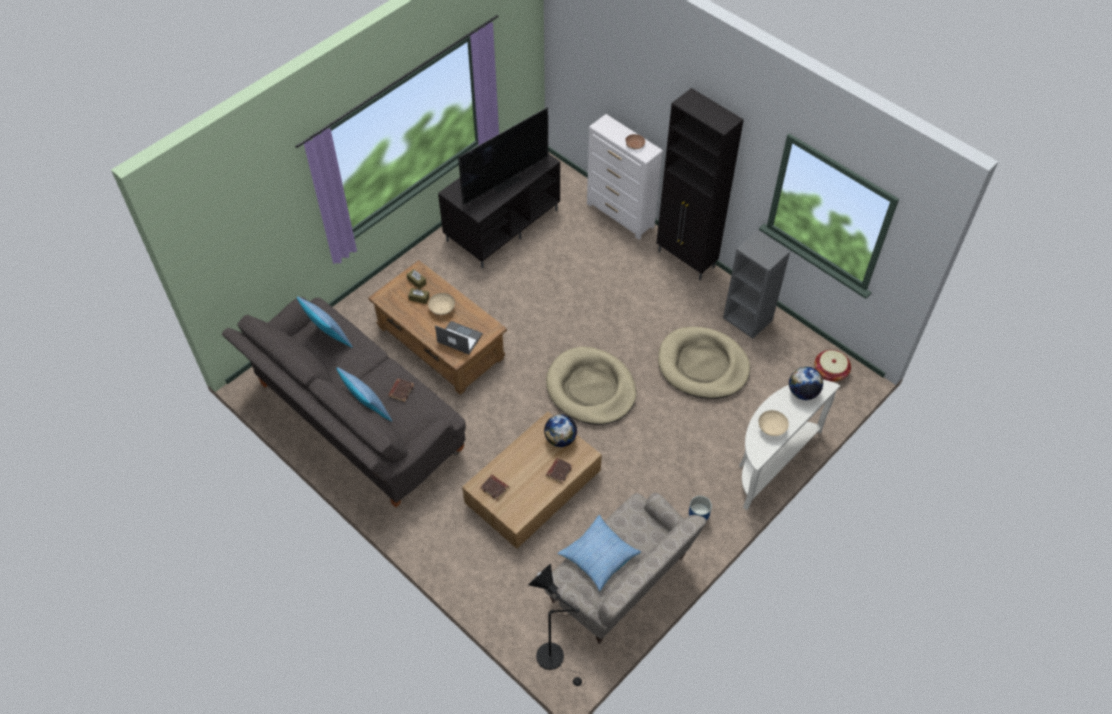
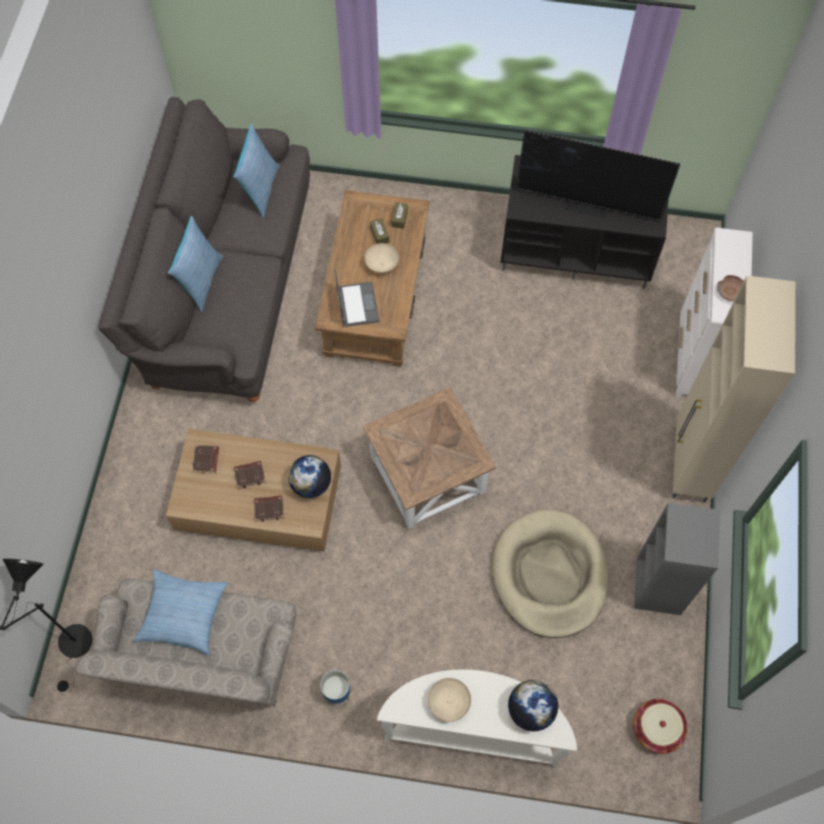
camera: 55 degrees right, 10 degrees up
(401, 391) = (241, 295): brown book -> brown book (250, 475)
(591, 389) = (427, 476): beige dog bed -> brown side table
(686, 260) = (689, 465): black cabinet -> beige cabinet

